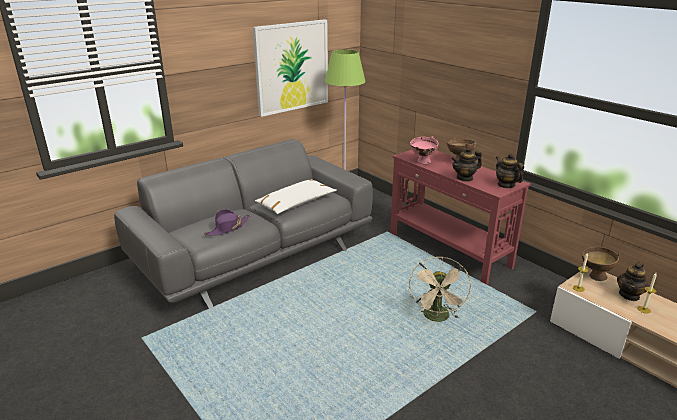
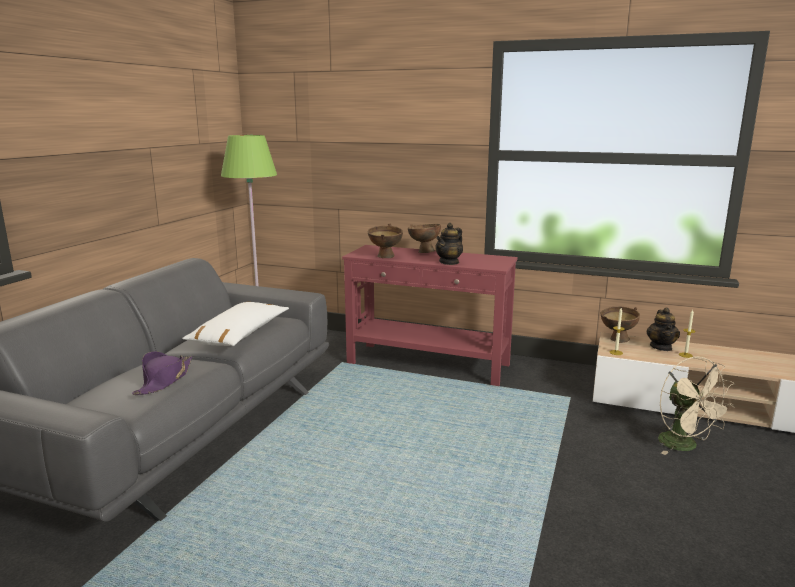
camera: 30 degrees left, 10 degrees down
(292, 67) = (170, 160): picture -> none
(422, 162) = (385, 257): pink bowl -> brown bowl
(437, 318) = (482, 433): beige fan -> beige fan (685, 446)
(506, 185) = (497, 261): teapot -> none

